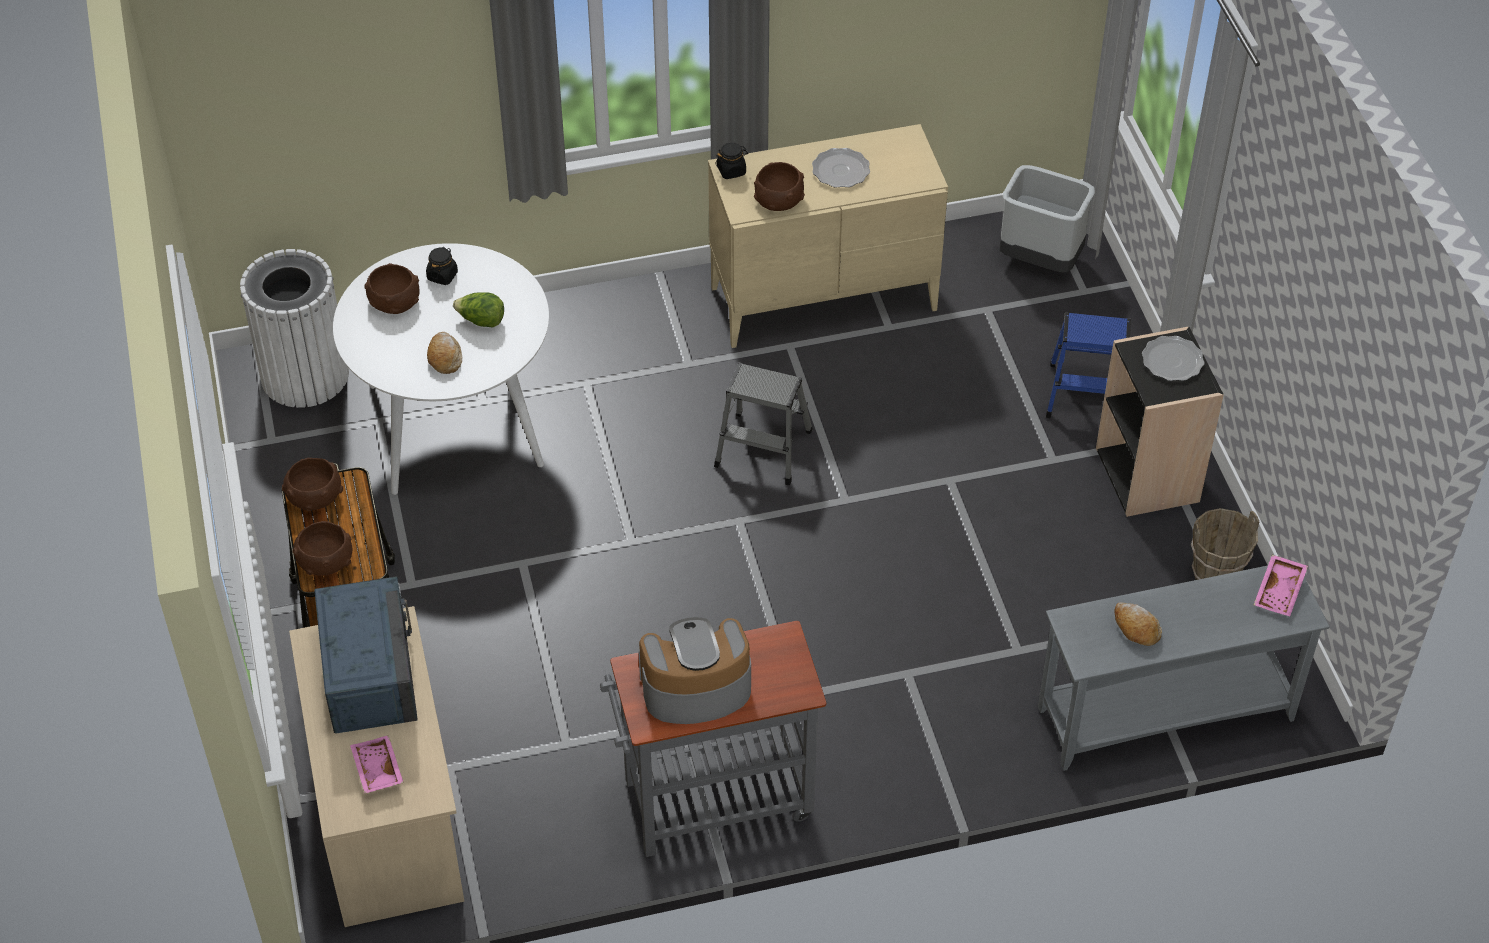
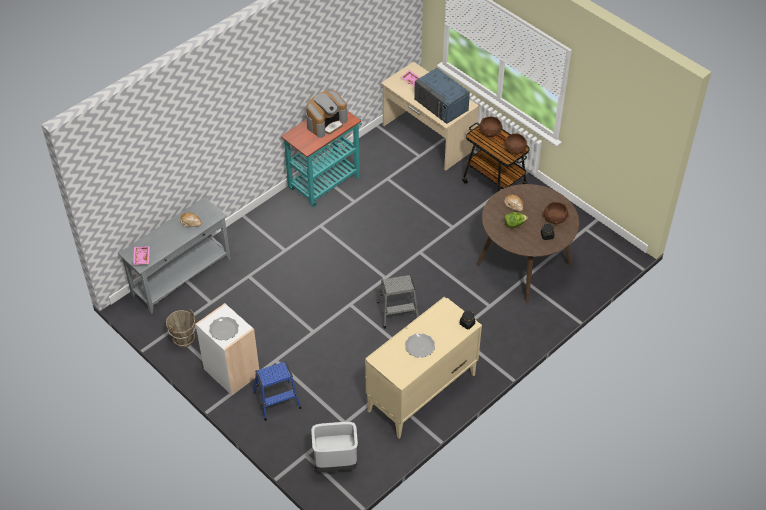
camera: 150 degrees right, 0 degrees up
(305, 375) = (600, 258): white trash can -> none
(455, 425) = (524, 265): white dining table -> brown dining table
(714, 801) = (325, 183): grey cart -> turquoise cart
(779, 199) = (435, 319): brown bowl -> none
(1148, 475) = (231, 371): black bookcase -> white bookcase

